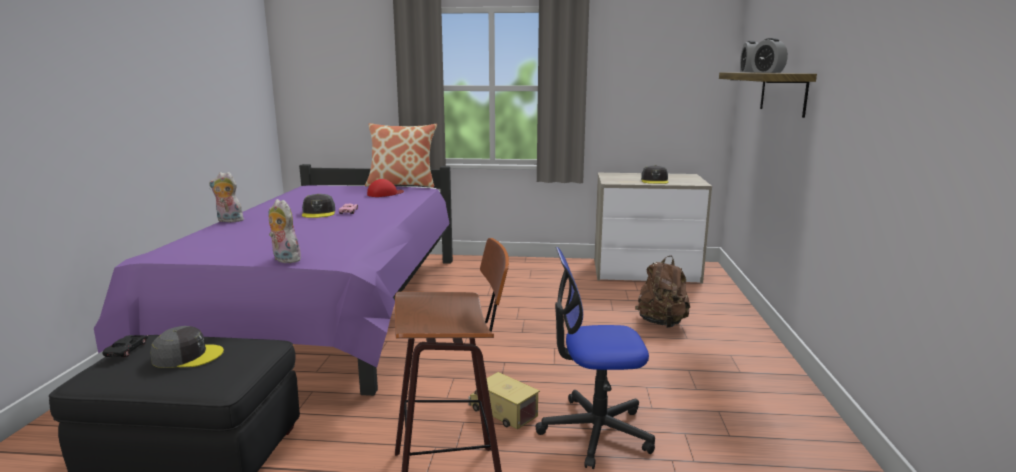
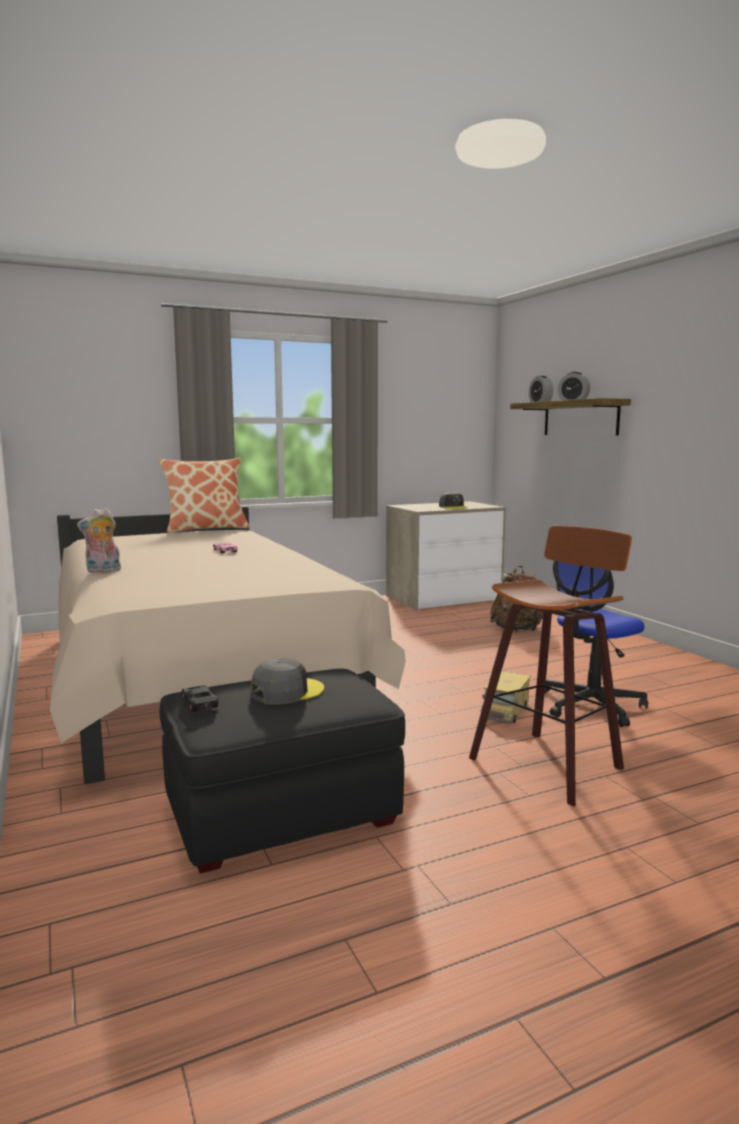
camera: 30 degrees left, 5 degrees down
(284, 260) = (286, 587): plush toy -> none
(319, 213) = (195, 555): grey cap -> none
(329, 313) = (196, 679): purple bed -> beige bed
(385, 194) = (214, 536): red cap -> none
(503, 413) = (505, 711): toy truck -> toy truck turned 75 degrees counterclockwise

